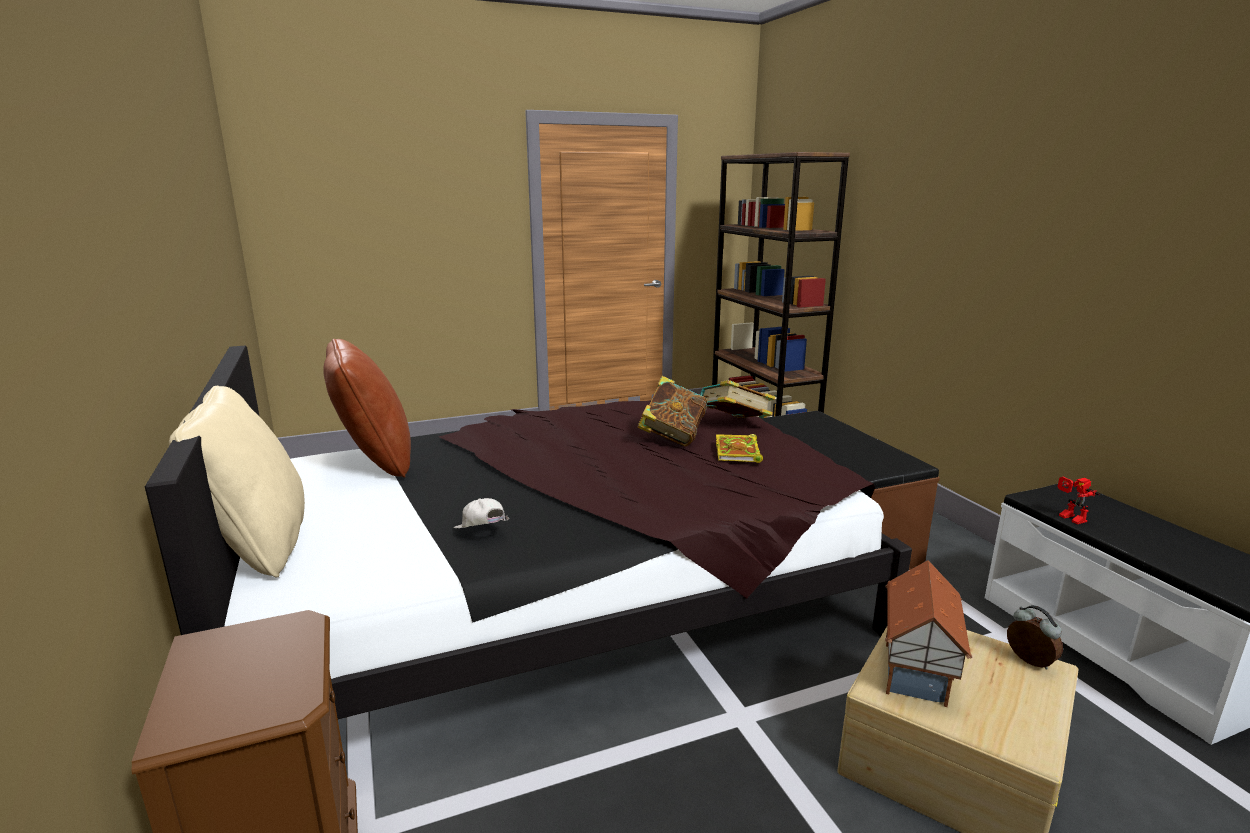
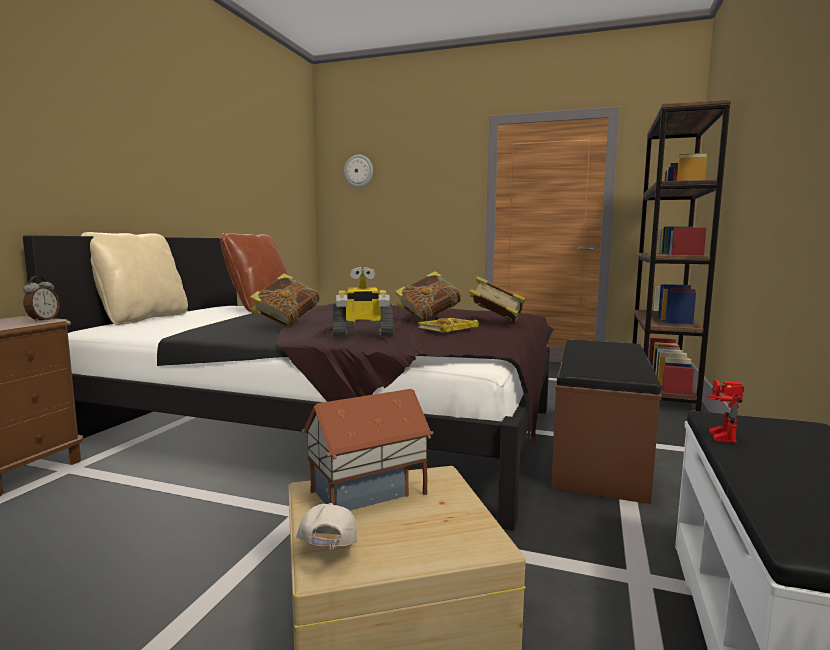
camera: 40 degrees right, 10 degrees down
(322, 180) = (358, 171): none -> wall clock
(482, 534) = (216, 330): white cap -> white cap (327, 555)
(549, 492) = (286, 323): none -> book
(704, 491) = (362, 334): none -> toy robot
(1028, 662) = (475, 531): alarm clock -> alarm clock (42, 320)

